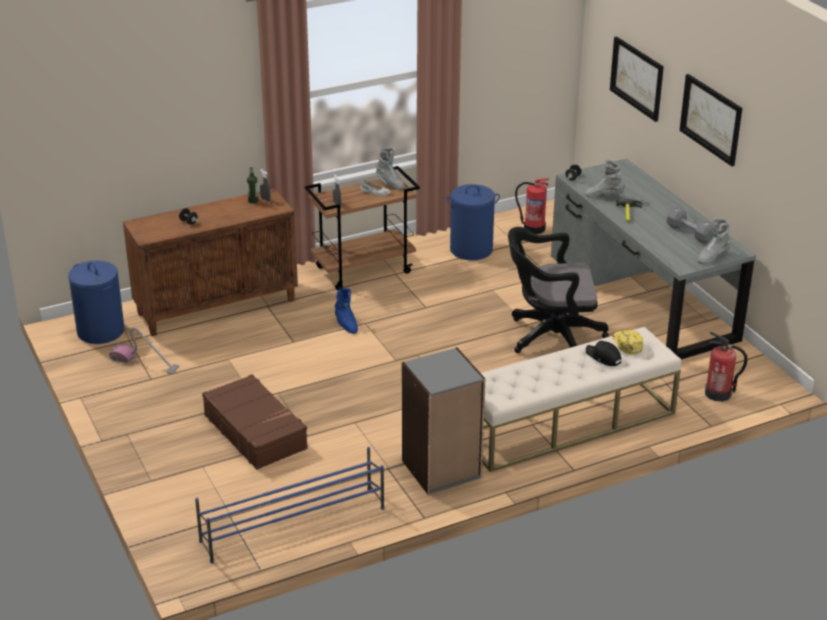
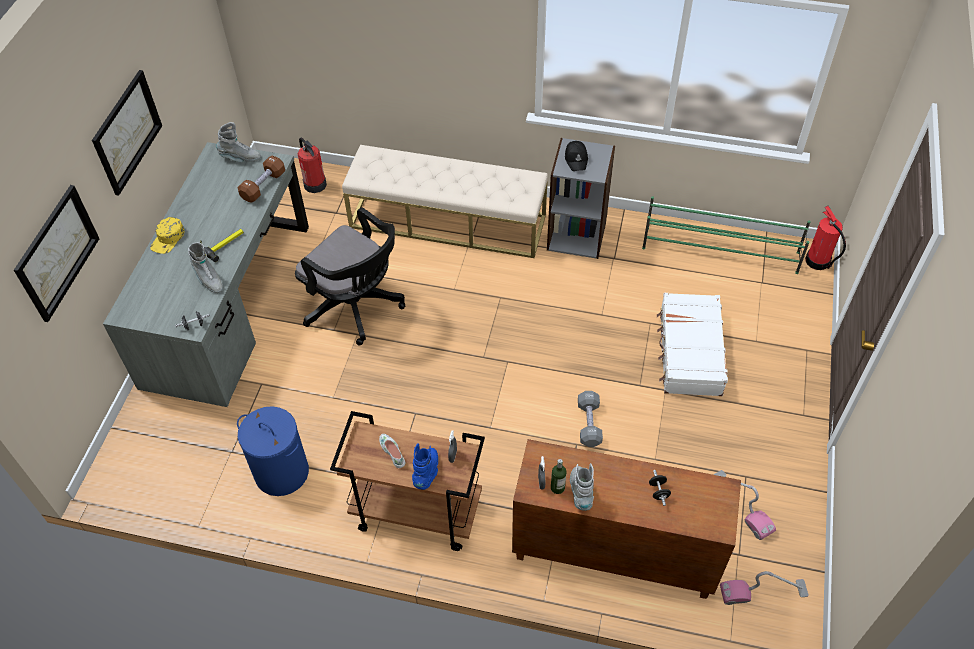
camera: 140 degrees left, 20 degrees up
(100, 331) = (763, 592): blue laundry basket -> vacuum cleaner
(256, 431) = (689, 352): brown suitcase -> white suitcase
(292, 524) = (721, 251): blue shoe rack -> green shoe rack
(346, 324) = (509, 436): blue boot -> blue boot (427, 472)
(389, 183) = (361, 459): grey boot -> grey boot (581, 492)
(533, 228) = (184, 464): fire extinguisher -> fire extinguisher (818, 261)
(603, 357) = (413, 171): black cap -> black cap (576, 159)
(627, 343) = (380, 173): yellow cap -> yellow cap (168, 239)
(664, 250) = (263, 186): none -> brown dumbbell
(689, 233) = (215, 191): grey dumbbell -> grey dumbbell (589, 424)

